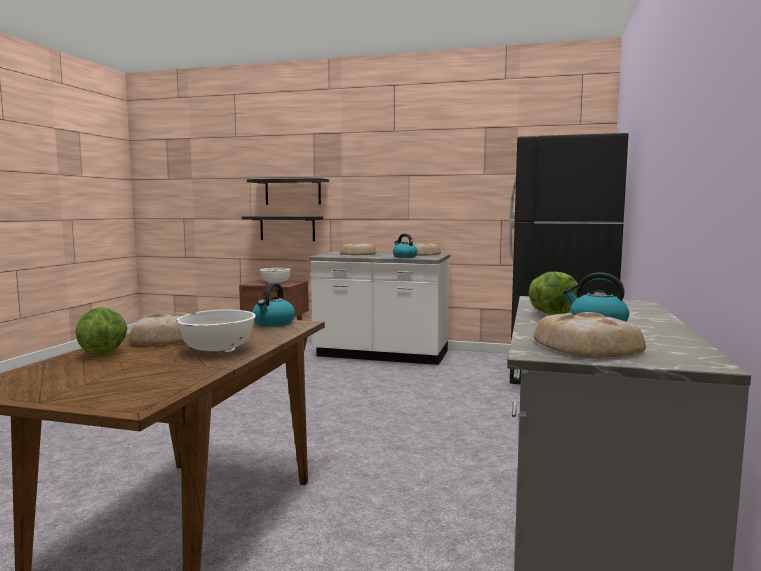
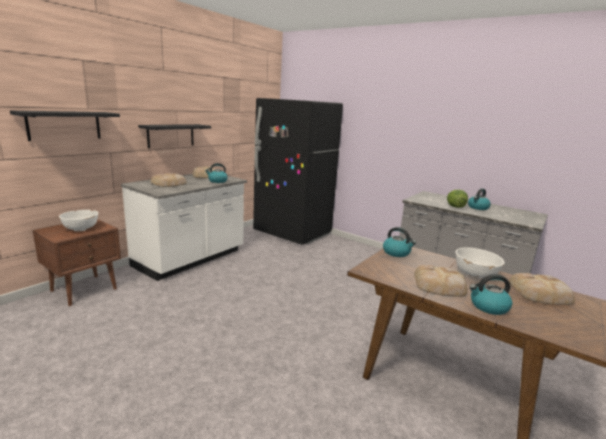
camera: 70 degrees left, 10 degrees up
(103, 353) = (488, 307): lettuce -> kettle
(287, 228) = (62, 166): black shelf -> black shelf (171, 135)
(587, 347) = (519, 217): bread -> bread (541, 293)

